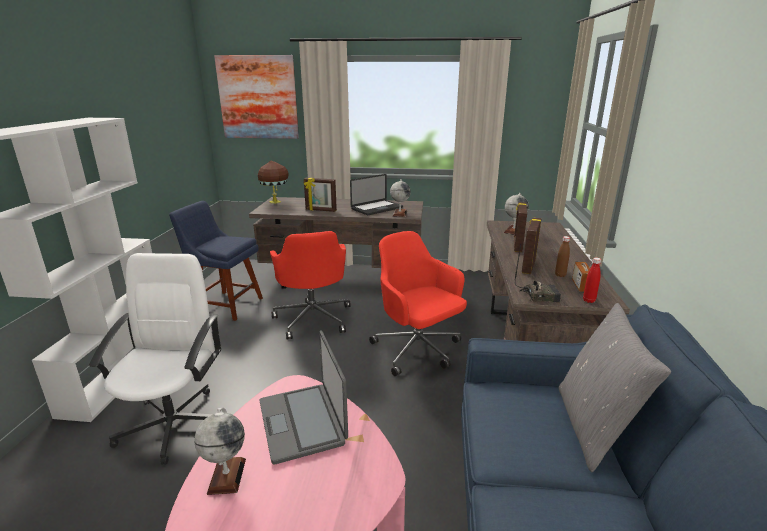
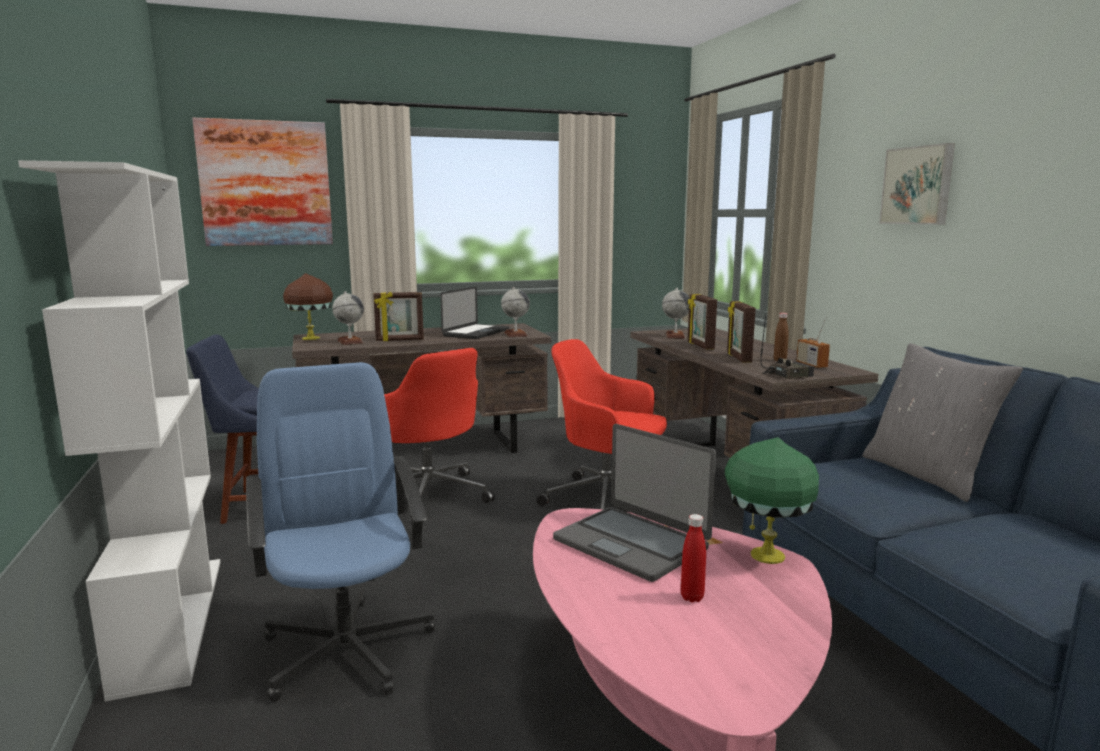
camera: 25 degrees left, 10 degrees down
(174, 423) = (347, 648): white office chair -> blue office chair
(227, 475) = (610, 605): globe -> globe (350, 342)
(378, 466) = (765, 555): none -> green table lamp
(589, 300) = (836, 372): red bottle -> red bottle (692, 597)
(702, 138) = (918, 185): none -> picture

